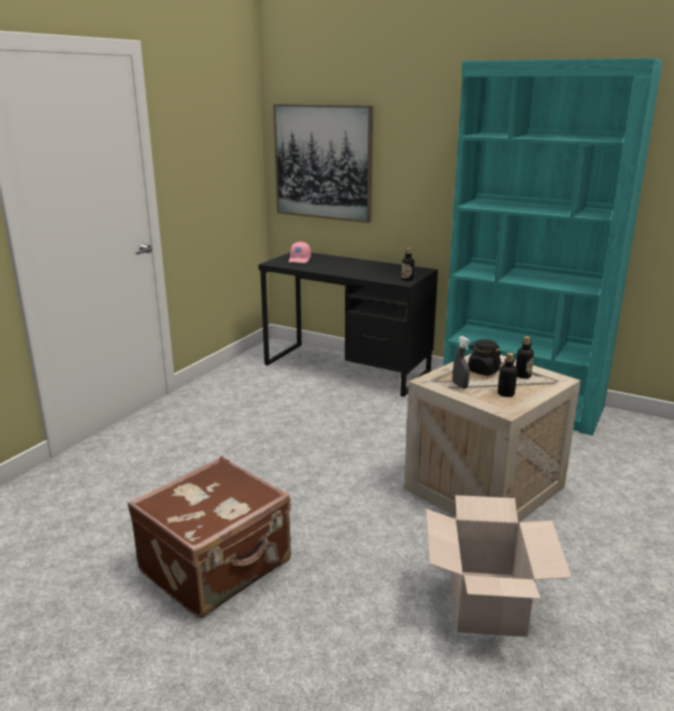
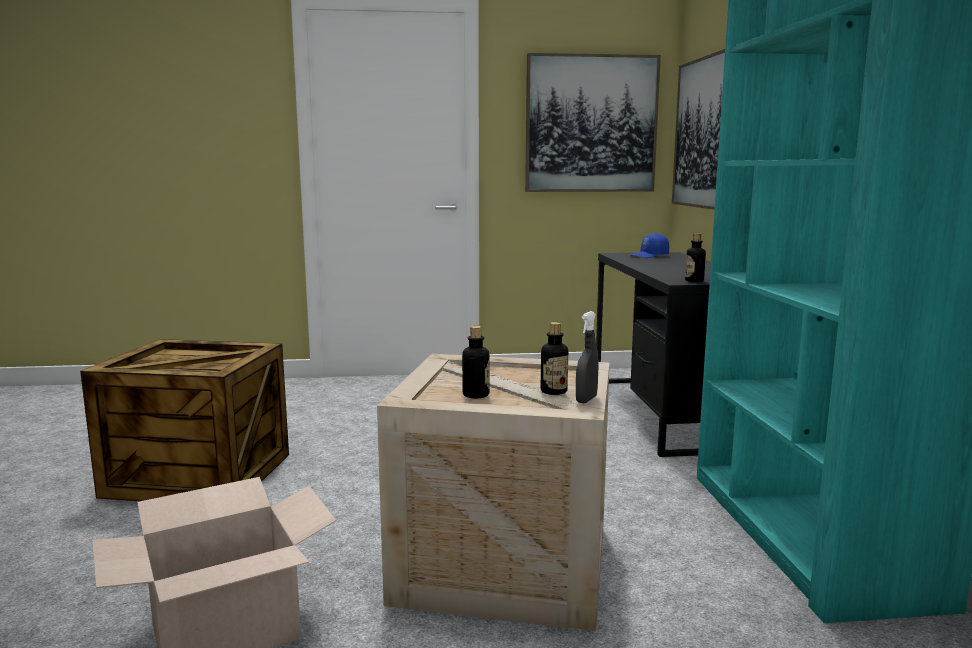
camera: 55 degrees right, 10 degrees down
(217, 567) = (201, 474): brown suitcase -> crate
(221, 155) = (591, 124): none -> picture
(300, 260) = (649, 256): pink cap -> blue cap
(460, 385) = (458, 372): grey spray bottle -> grey spray bottle (586, 400)
(483, 371) = (530, 373): black jar -> none

